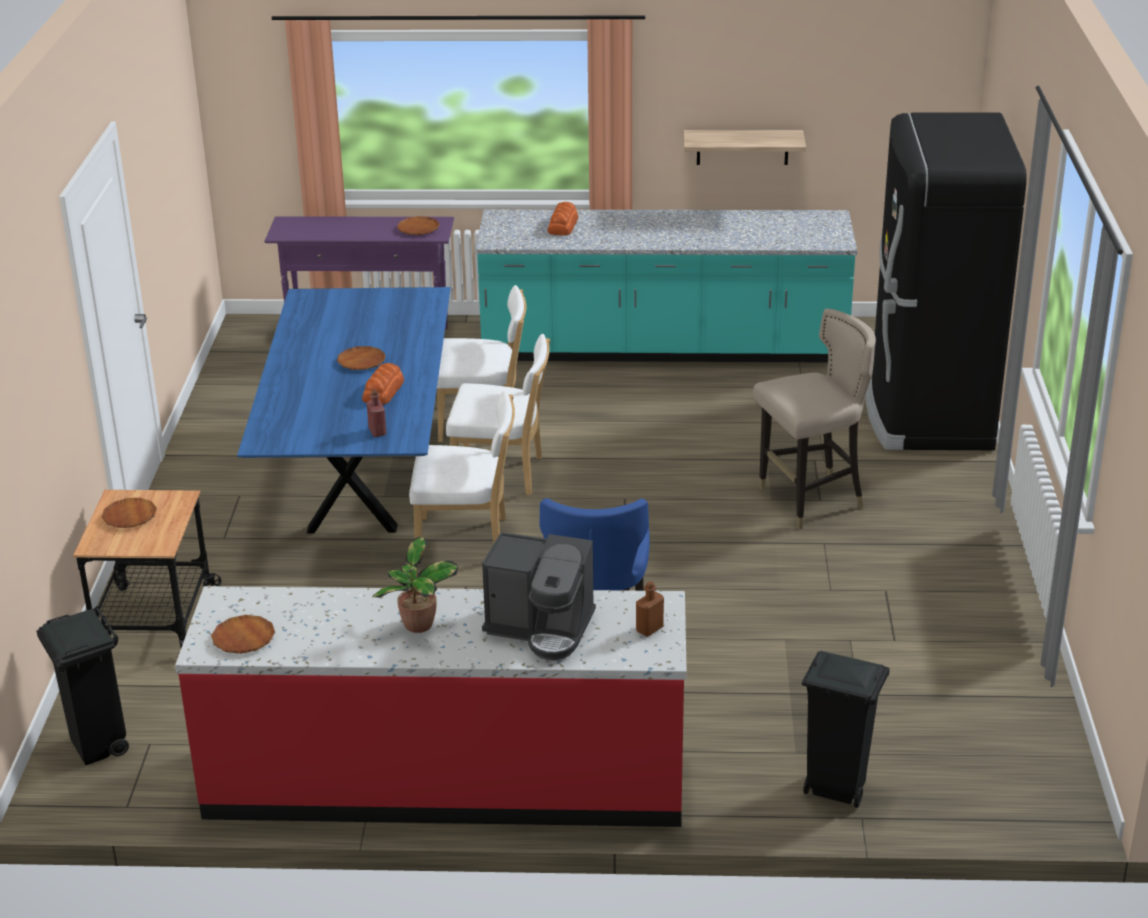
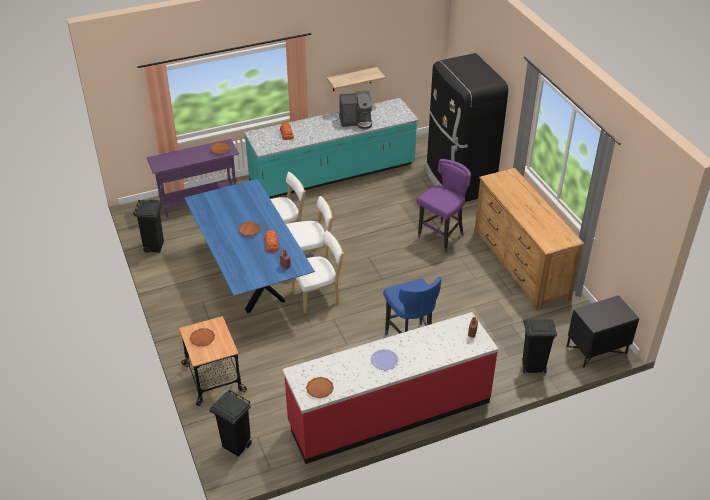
camera: 25 degrees left, 10 degrees up
(229, 389) = (154, 246): none -> black trash can
(418, 626) = (384, 360): potted plant -> plate
(541, 628) = (432, 346): coffee machine -> coffee machine (356, 121)
(810, 501) = (441, 238): beige stool -> purple stool
(957, 589) = (520, 264): none -> brown dresser
(1020, 799) = (596, 350): none -> black nightstand

